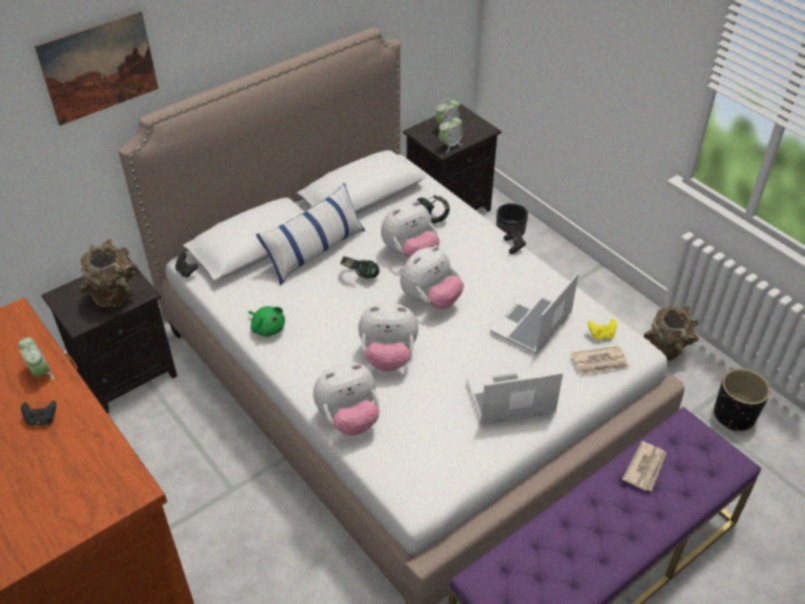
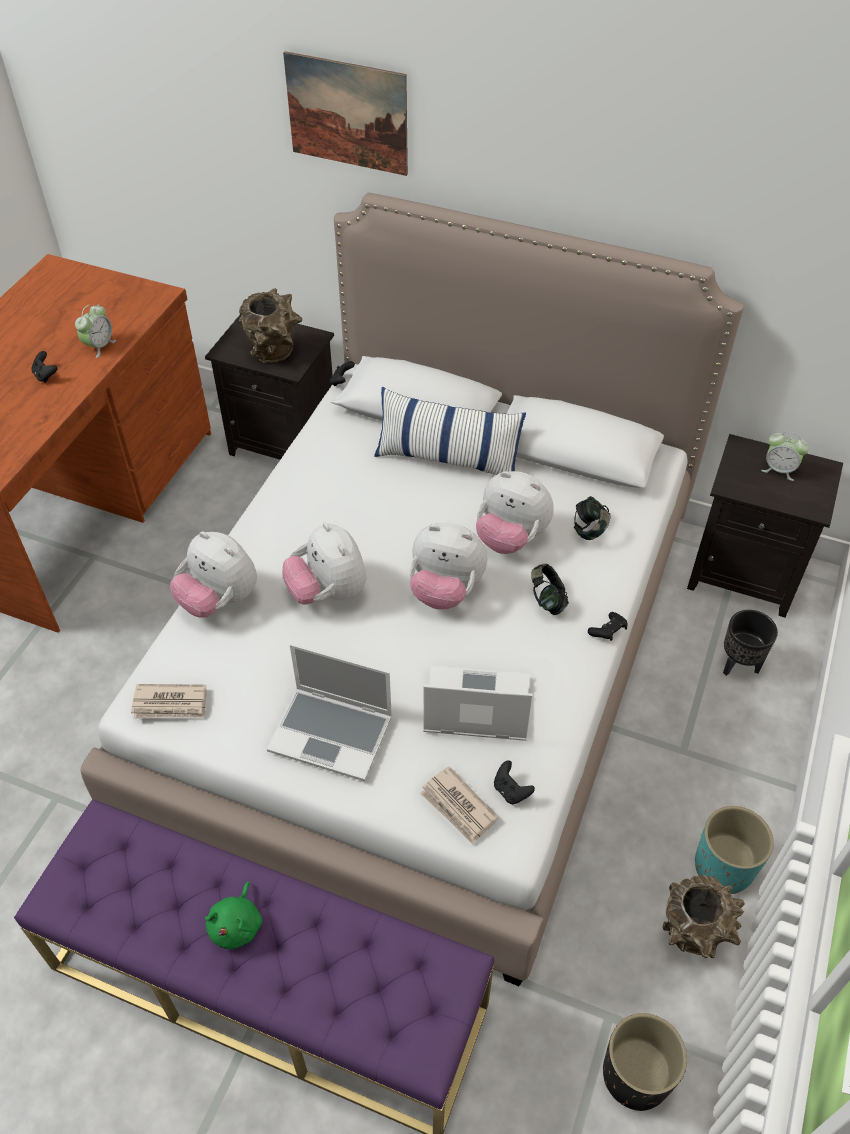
camera: 60 degrees right, 5 degrees up
(267, 328) = (305, 477): green plush toy -> green plush toy (237, 925)
(360, 276) = (437, 512): headphones -> headphones (547, 600)
(450, 145) = (745, 488): alarm clock -> none
(509, 399) = (333, 733): laptop -> laptop turned 150 degrees clockwise
(601, 335) = (511, 791): yellow game controller -> black game controller
(631, 318) = (723, 865): none -> turquoise planter
(645, 468) = (349, 942): newspaper -> newspaper (170, 704)

